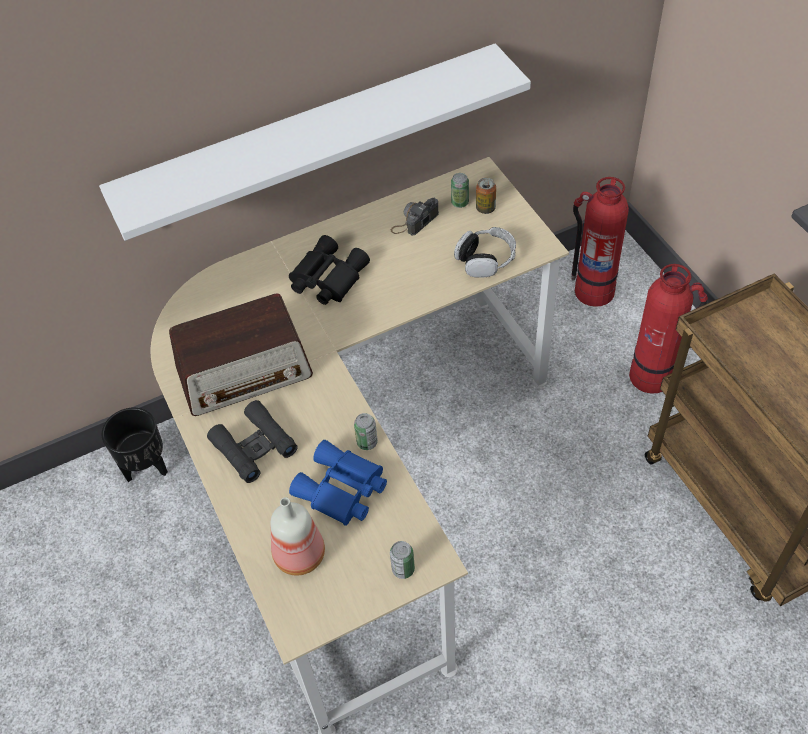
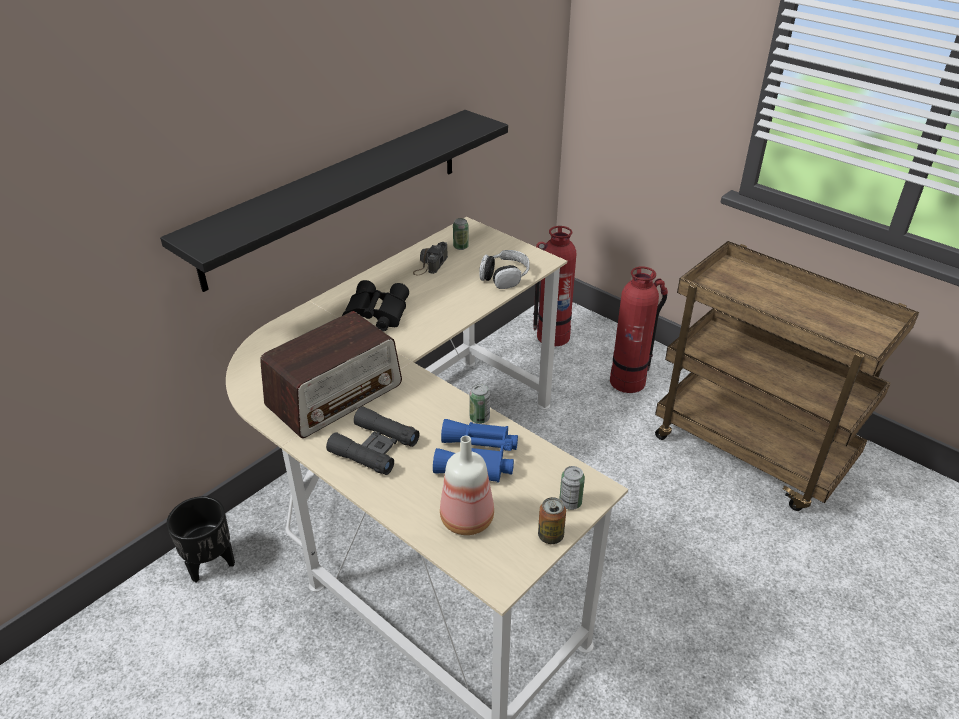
camera: 25 degrees left, 15 degrees down
(311, 139) = (337, 195): white shelf -> black shelf
(485, 208) = (484, 246): can -> can (550, 536)

